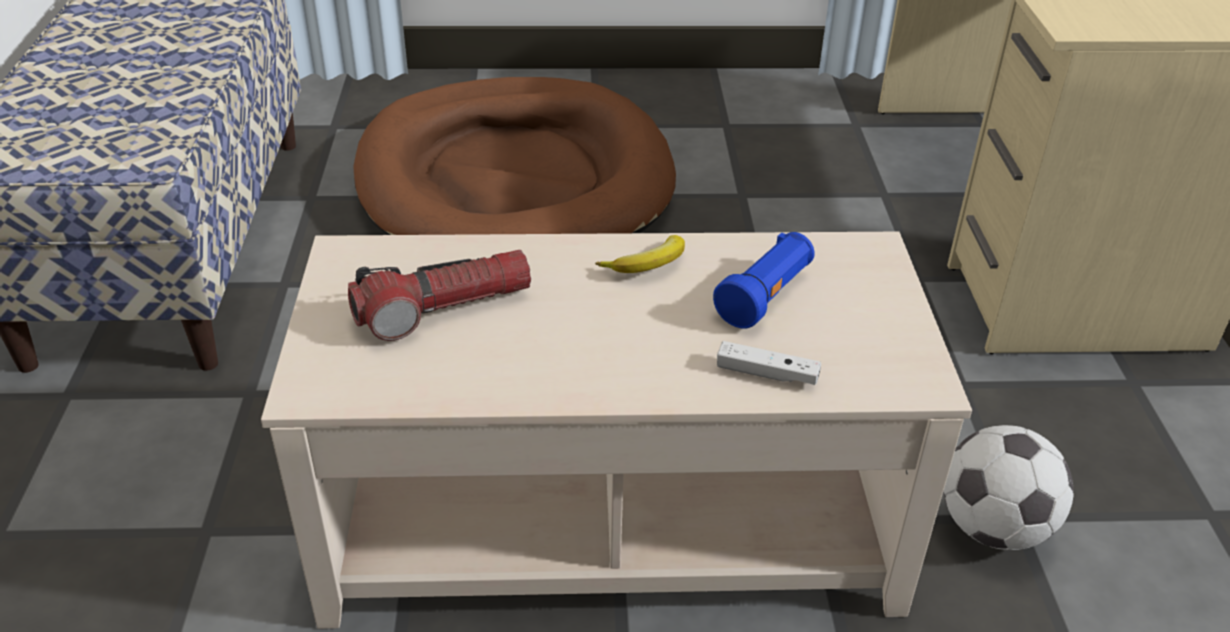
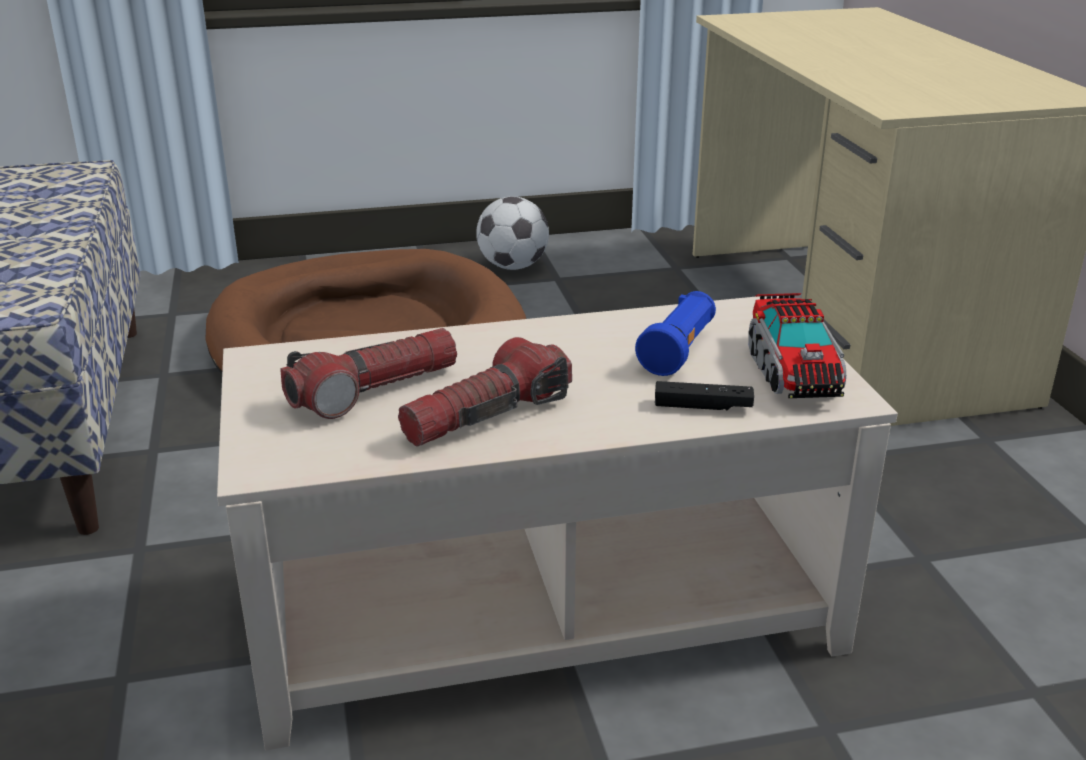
camera: 10 degrees left, 10 degrees down
(544, 356) = (487, 416): none -> flashlight
(648, 265) = (560, 339): banana -> none
(767, 373) = (703, 406): white game controller -> black game controller
(877, 338) = (792, 370): none -> toy truck
(993, 528) = (904, 569): football -> football (513, 266)

